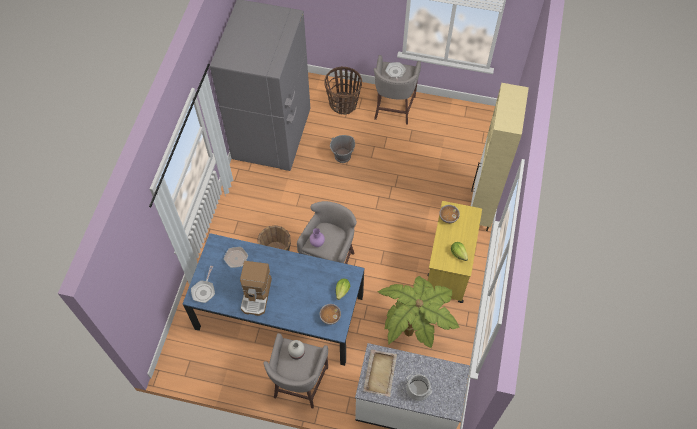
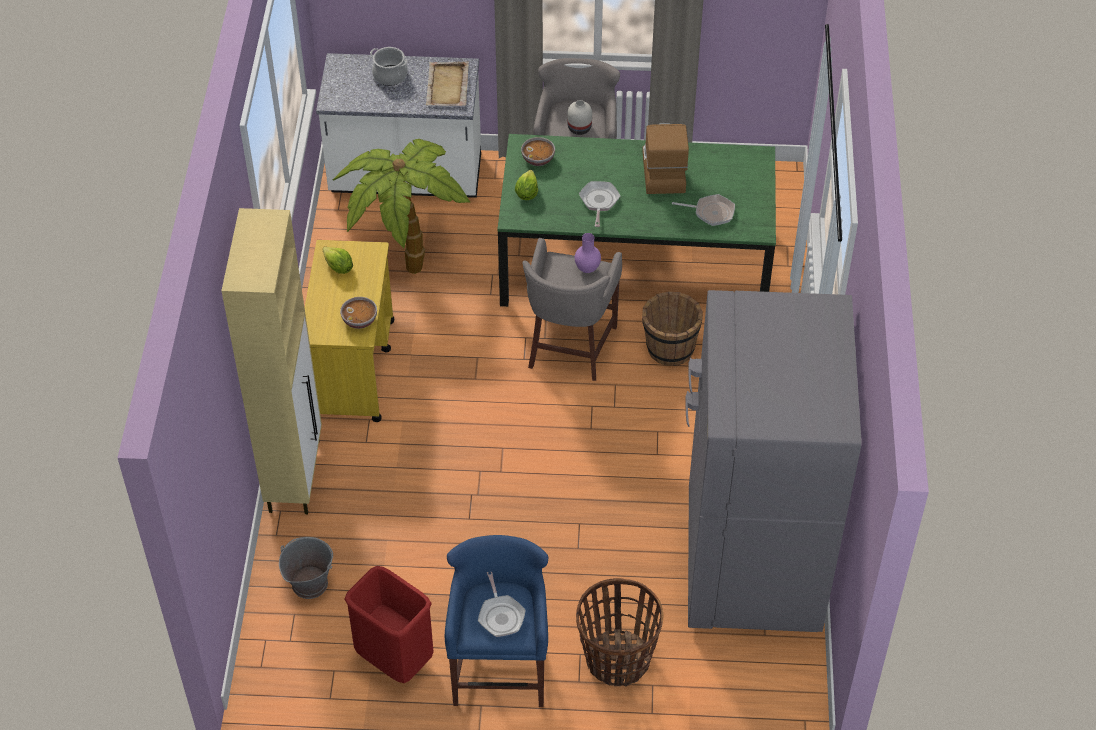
camera: 170 degrees right, 10 degrees down
(204, 290) = (748, 166): frying pan -> frying pan (599, 202)
(280, 312) = (633, 265): blue dining table -> green dining table
(342, 156) = (590, 540): grey bucket -> grey bucket (309, 583)
(393, 108) = (500, 666): grey stool -> blue stool
(438, 117) = (395, 658): none -> red trash can

